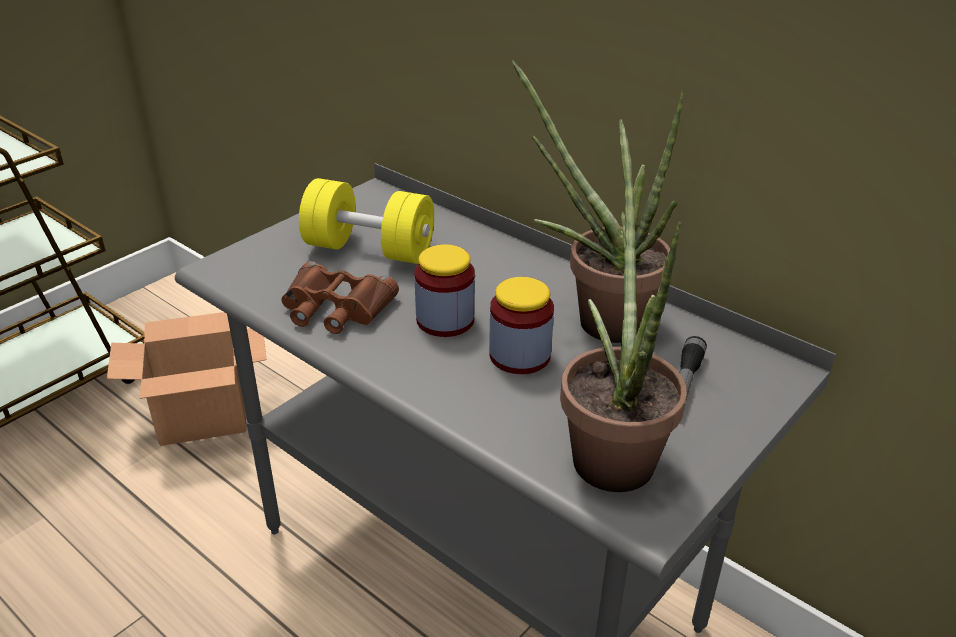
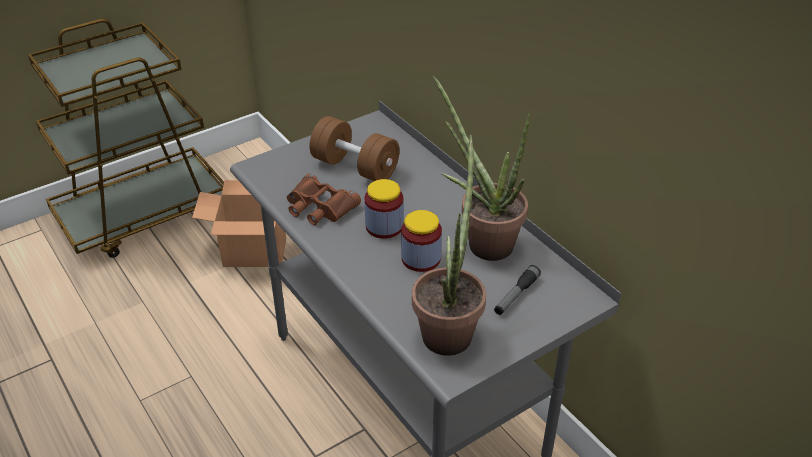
camera: 15 degrees right, 5 degrees up
(369, 249) = (355, 167): yellow dumbbell -> brown dumbbell

